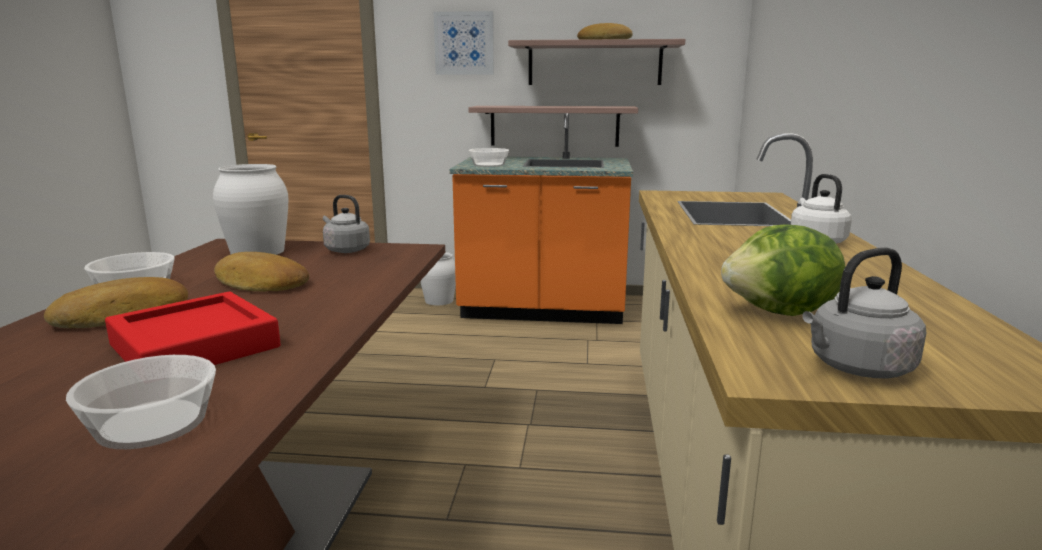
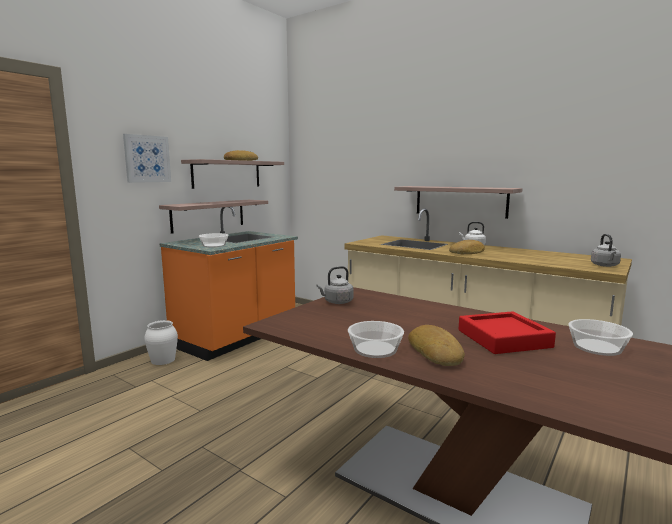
camera: 60 degrees left, 5 degrees down
(258, 251) = (310, 318): white vase -> none
(260, 283) = (395, 322): bread -> bread (467, 252)
(781, 313) = (558, 262): lettuce -> none
(875, 120) = (460, 201): none -> shelf

